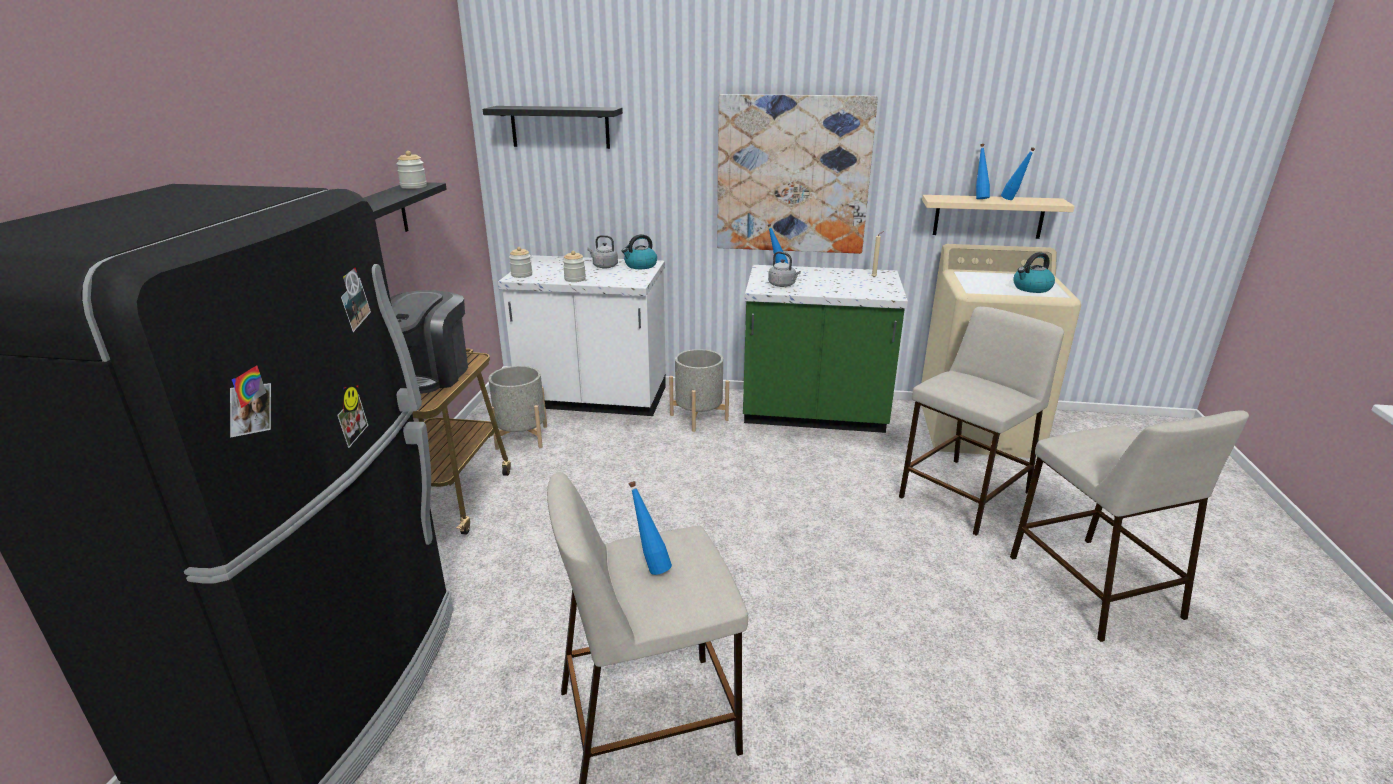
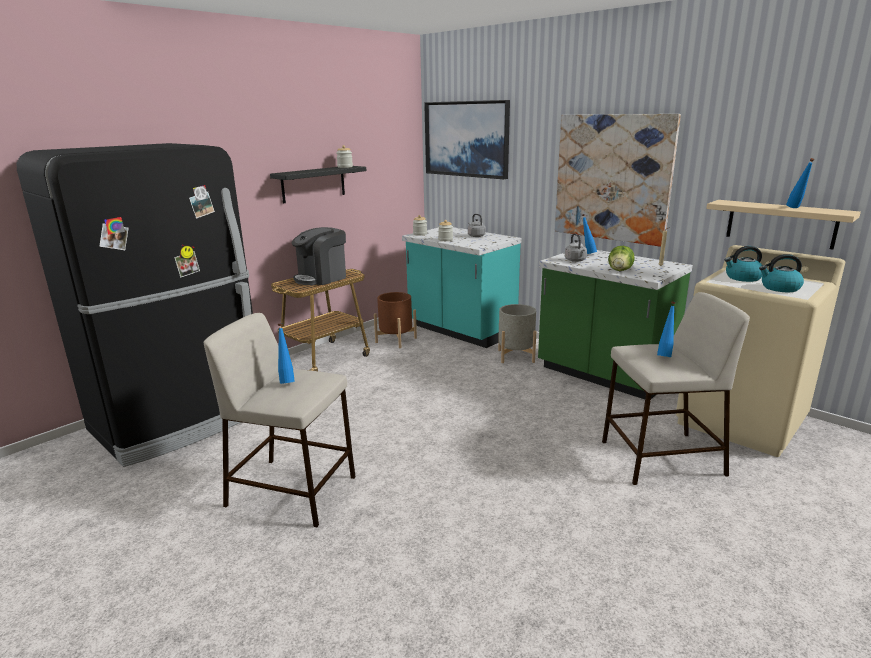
camera: 35 degrees right, 5 degrees down
(522, 437) = (396, 340): grey planter -> brown planter
(560, 127) = (466, 139): black shelf -> picture
(593, 400) = (460, 331): white counter -> turquoise counter
(640, 266) = (499, 238): kettle -> kettle (742, 278)
(848, 291) = (620, 270): none -> lettuce
(979, 198) = (763, 205): blue bottle -> blue bottle (664, 355)
(1091, 585) = (694, 552): beige stool -> none

